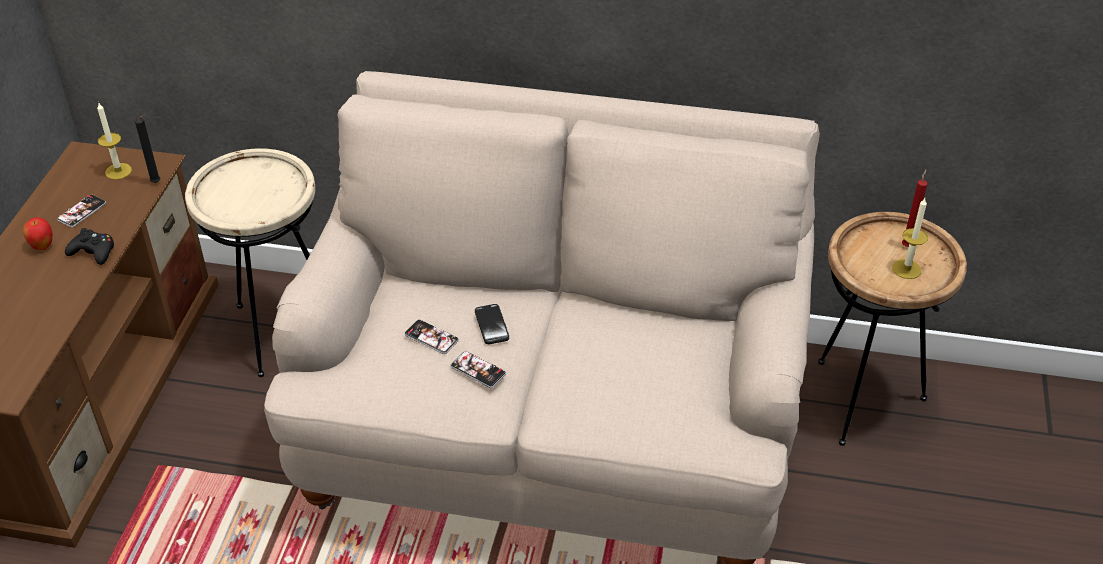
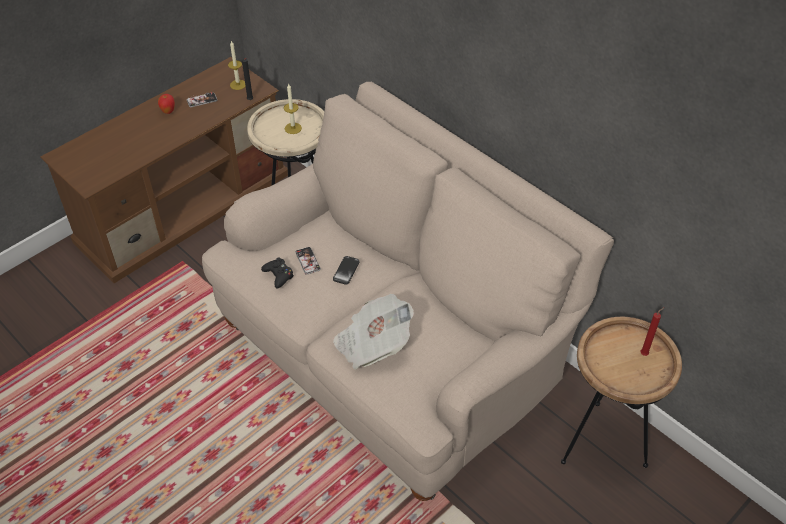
camera: 35 degrees right, 5 degrees up
(93, 252) = (188, 126): black game controller -> black game controller (279, 275)
(478, 370) = (314, 293): phone -> none
(604, 391) = (373, 344): none -> newspaper
(906, 269) = (628, 369): candle -> candle (293, 128)

